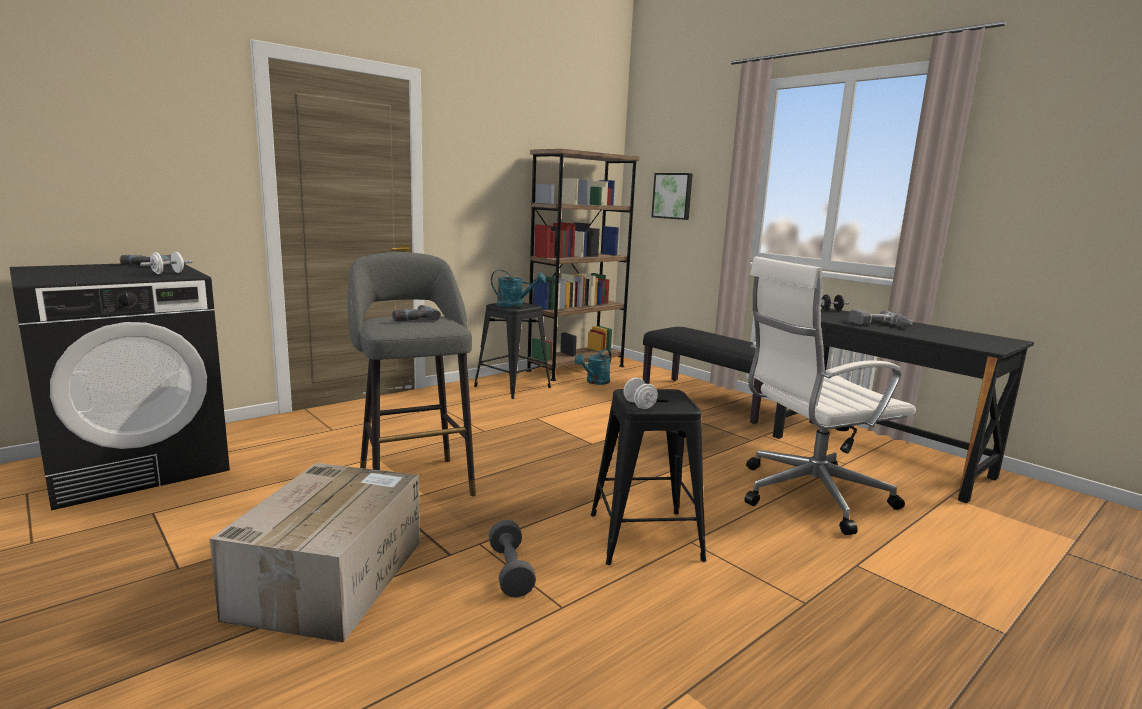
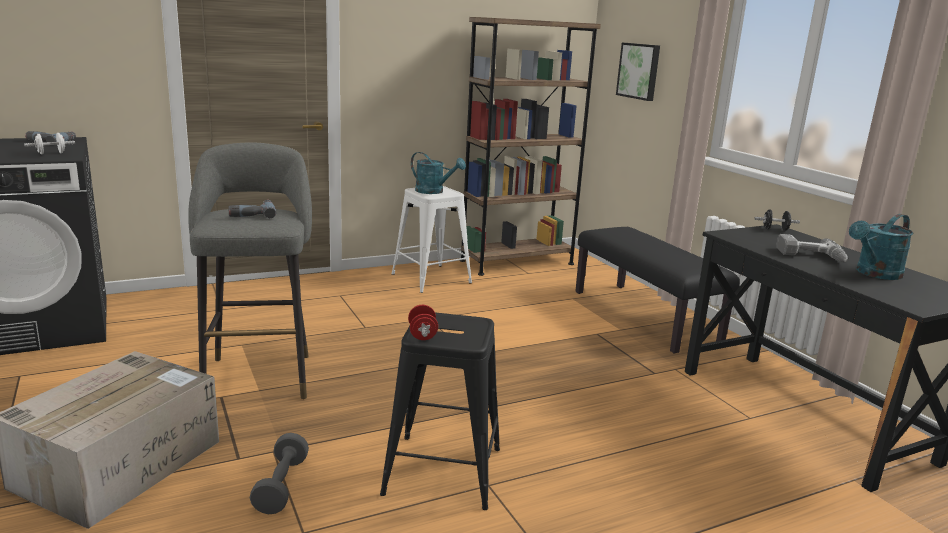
camera: 15 degrees right, 5 degrees up
(512, 387) = (431, 278): black stool -> white stool
(595, 382) = (525, 281): turquoise watering can -> turquoise watering can (874, 274)
(639, 405) = (422, 335): white dumbbell -> red dumbbell
(808, 495) = (668, 451): white office chair -> none

